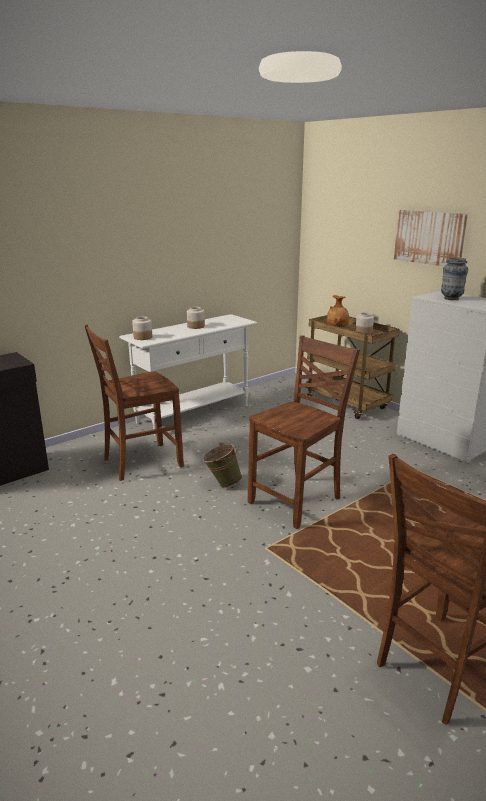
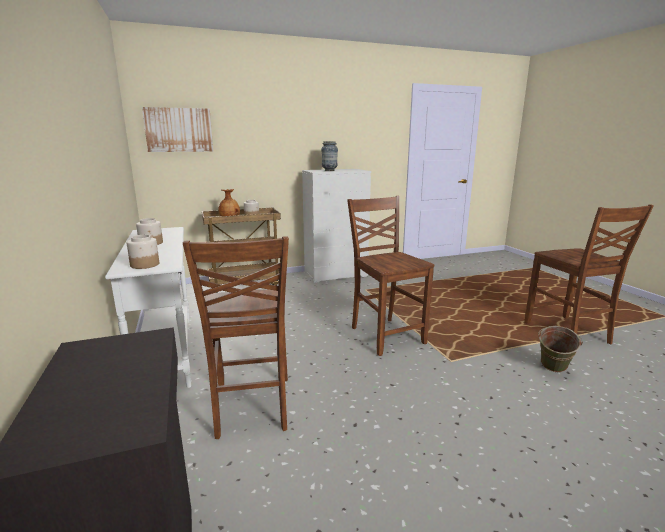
camera: 70 degrees left, 5 degrees down
(222, 483) = (338, 362): green bucket -> green bucket (553, 370)
(429, 237) = (282, 132): picture -> picture (179, 130)

